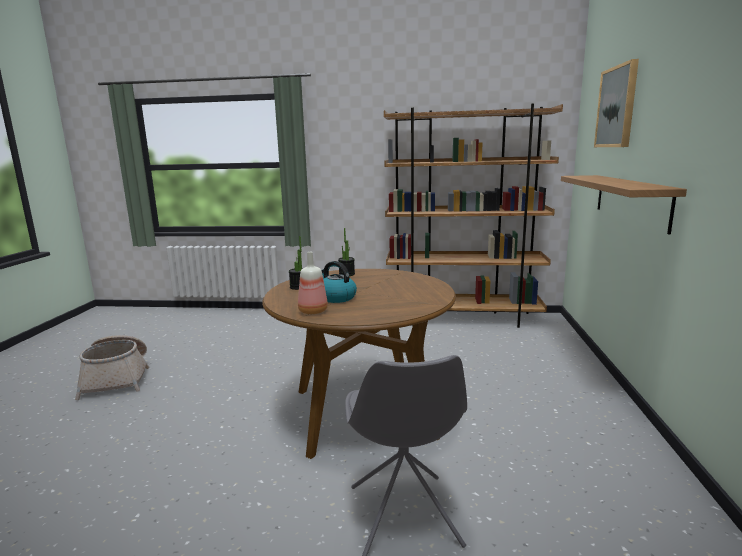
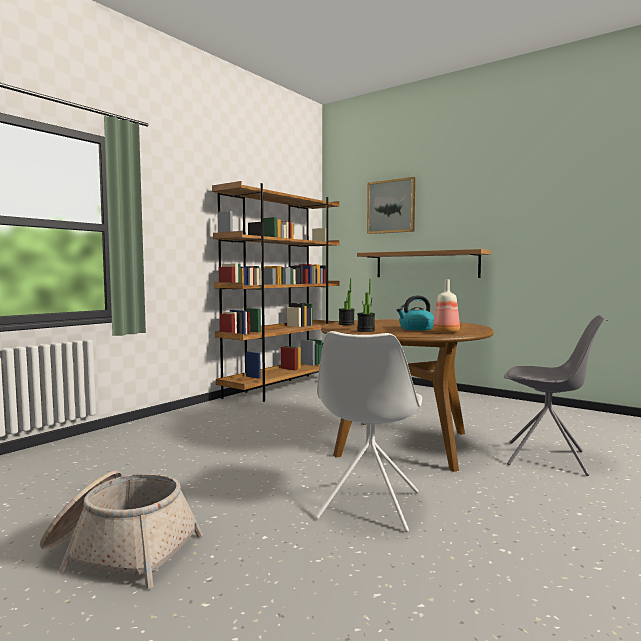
camera: 60 degrees left, 10 degrees down
(202, 432) = (368, 506): none -> white chair

